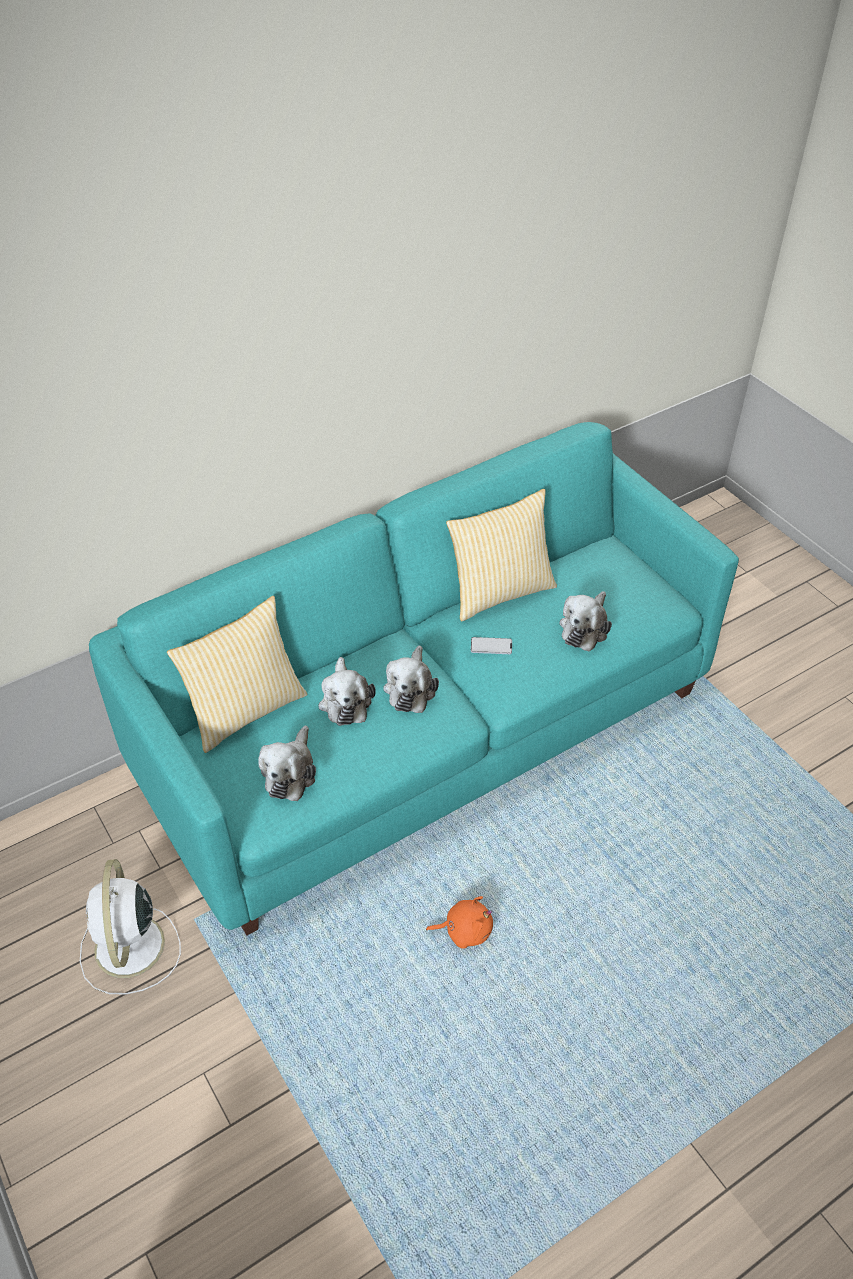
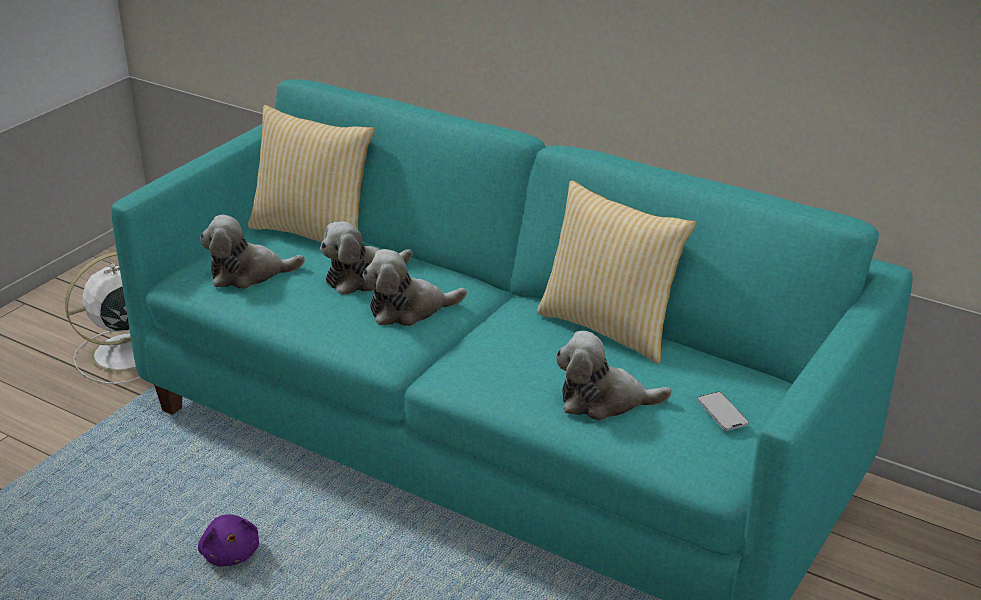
camera: 65 degrees right, 15 degrees down
(464, 930) = (230, 553): orange plush toy -> purple plush toy
(491, 646) = (513, 342): phone -> phone (722, 412)

